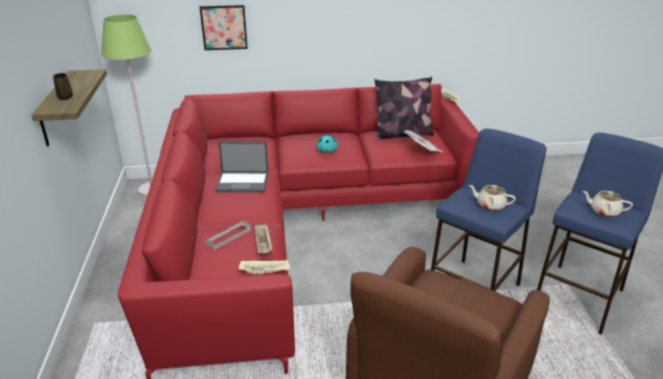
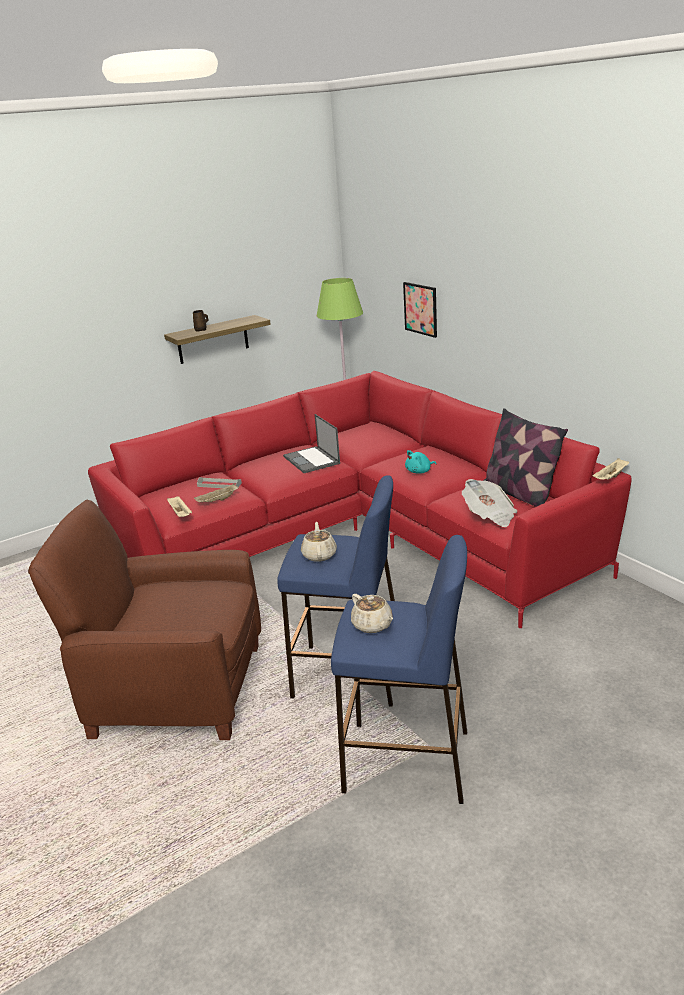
camera: 65 degrees right, 5 degrees down
(604, 211) = (372, 625): beige teapot -> beige teapot turned 150 degrees clockwise

